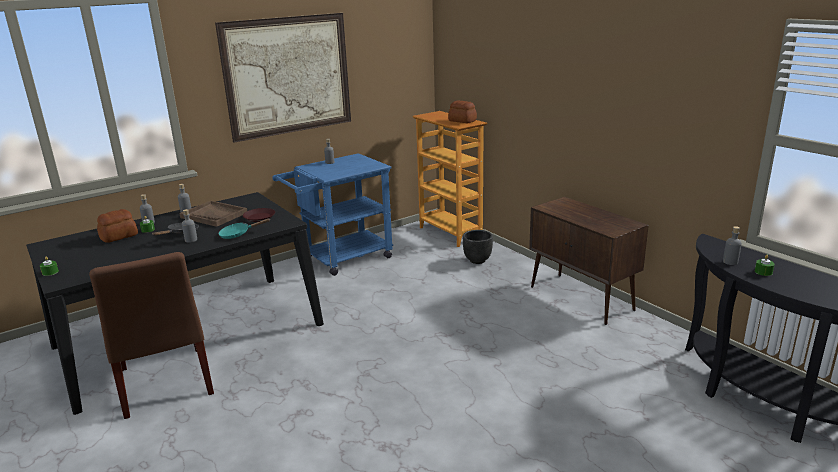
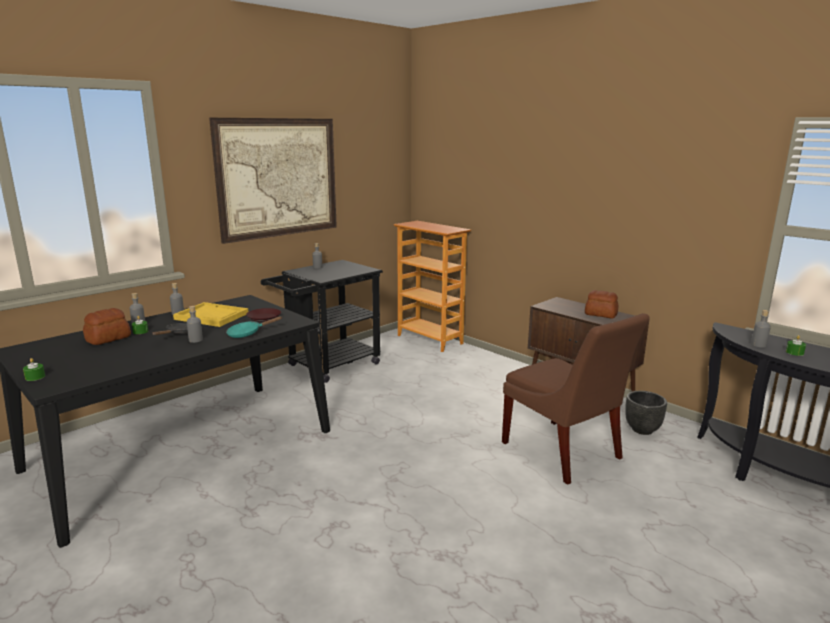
camera: 10 degrees left, 5 degrees down
(165, 384) = (167, 504): brown chair -> brown chair (564, 453)
(214, 215) = (212, 316): brown tray -> yellow tray
(341, 259) = (328, 366): blue cart -> black cart
(462, 121) = (446, 228): bread -> bread (601, 314)
(477, 260) = (466, 364): black planter -> black planter (642, 430)

